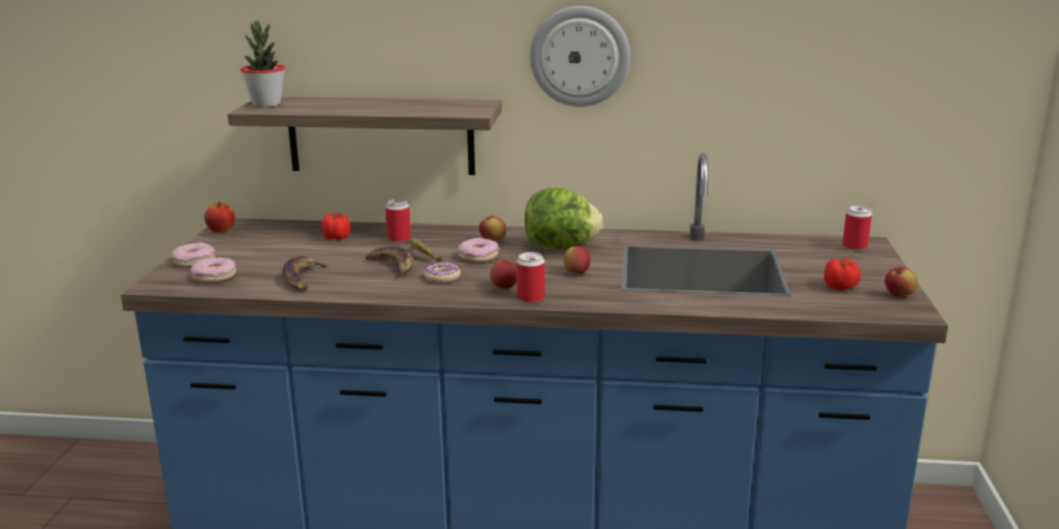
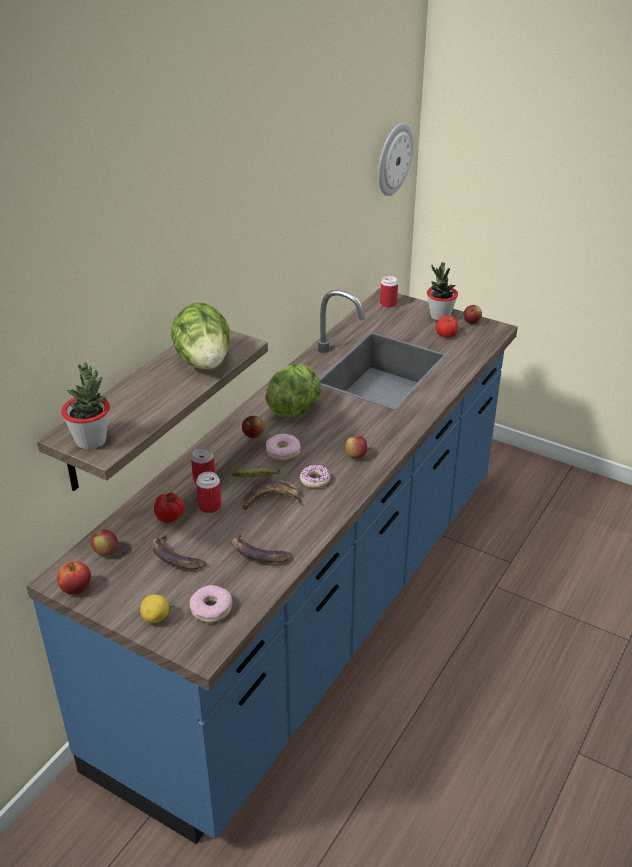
camera: 65 degrees left, 15 degrees up
(194, 261) = (156, 618): donut -> lemon
(279, 251) = (175, 557): none -> banana
(424, 108) = (204, 362): none -> lettuce
(530, 298) = (384, 451): can -> can (210, 507)
(576, 272) = (351, 418): apple -> apple (106, 552)
(579, 56) = (244, 257): wall clock -> wall clock (393, 159)
(879, 276) = (440, 316): none -> potted plant

